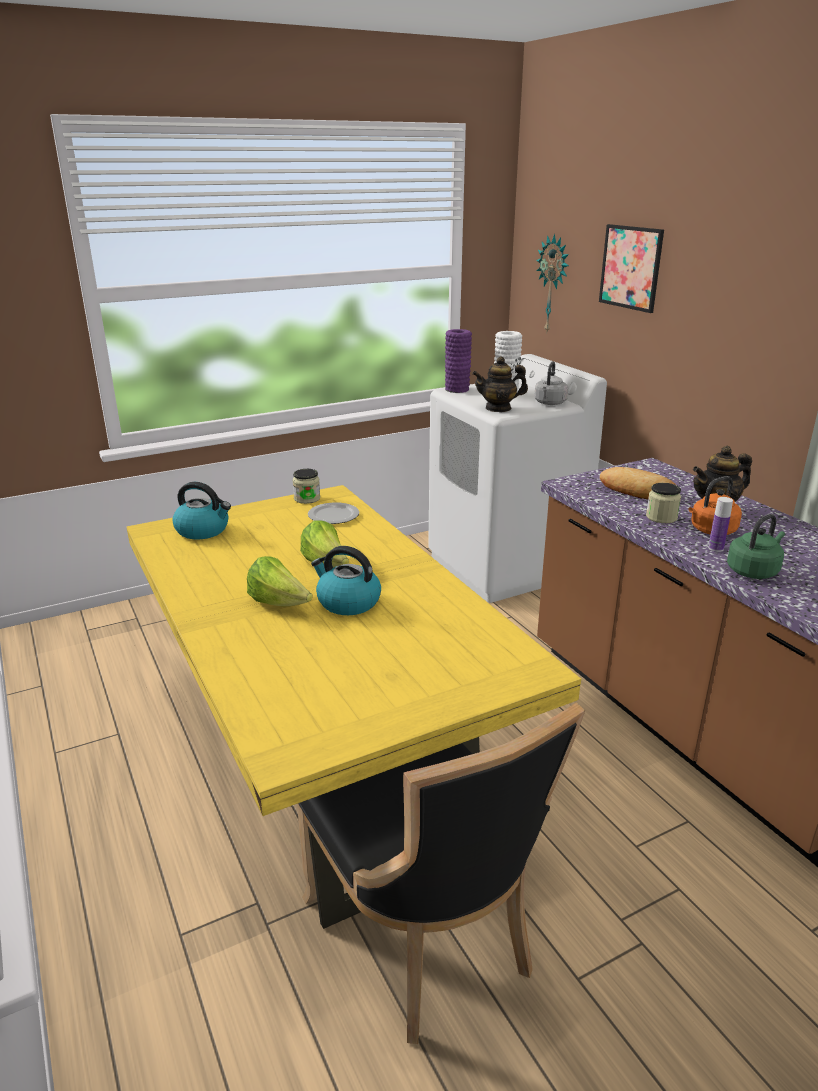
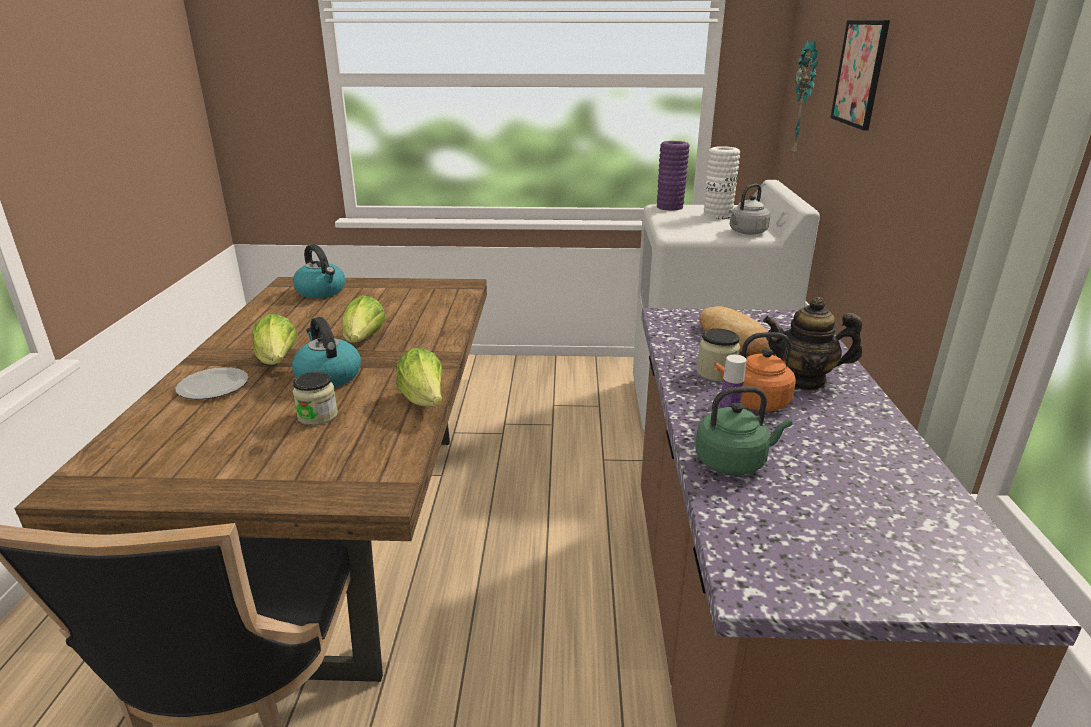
camera: 30 degrees right, 0 degrees up
(307, 498) = (438, 284): jar -> jar (317, 416)
(323, 762) = (349, 533): yellow dining table -> brown dining table
(333, 515) = (435, 302): plate -> plate (213, 386)
(461, 598) = (424, 401): none -> lettuce
(498, 408) = (680, 229): teapot -> none

